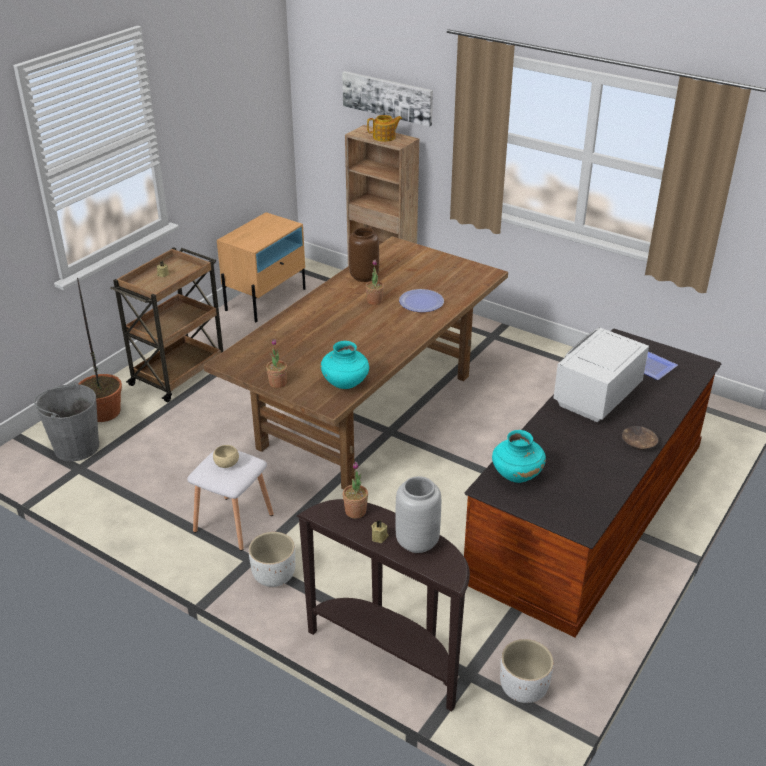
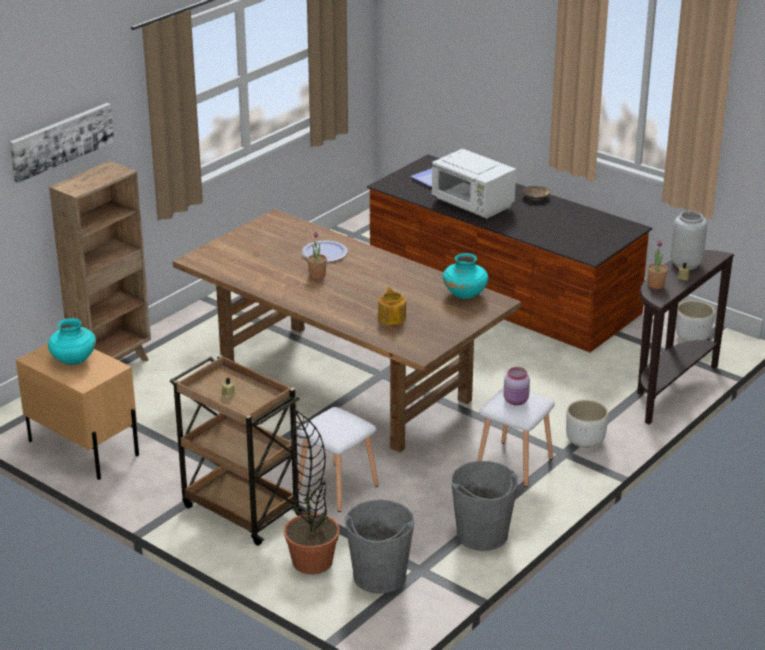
camera: 85 degrees left, 5 degrees down
(121, 503) = (482, 535): none -> grey bucket
(205, 417) = (336, 487): none -> white stool
(226, 464) = (516, 401): beige bowl -> pink jar
(277, 383) = (461, 326): potted plant -> none
(363, 277) = (263, 279): brown vase -> none
(384, 137) = (98, 177): teapot -> teapot (392, 317)
(516, 475) = (574, 244): turquoise vase -> turquoise vase (73, 360)

